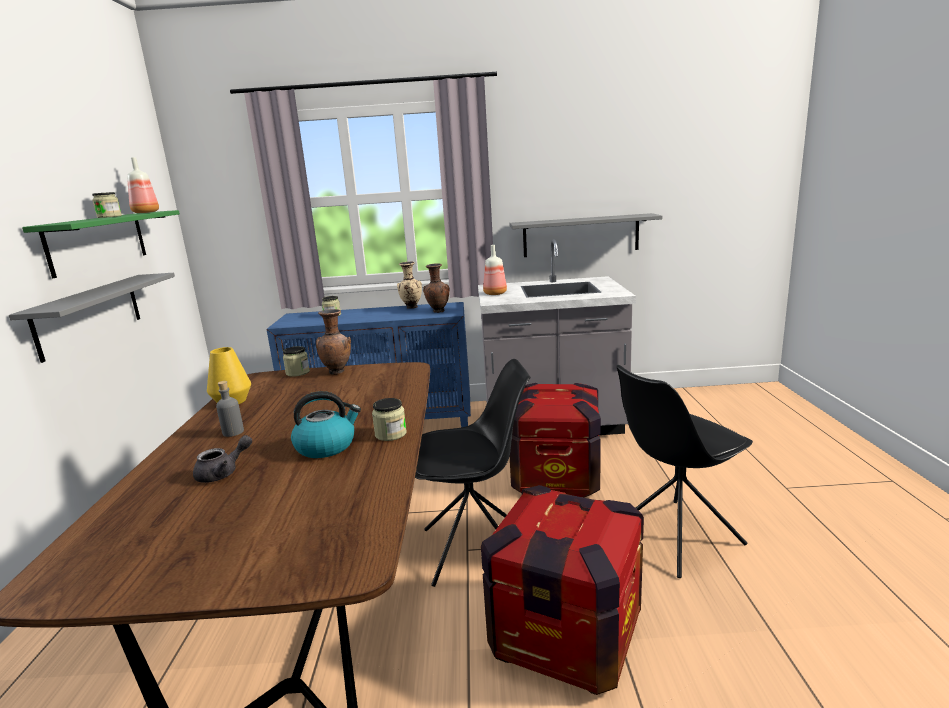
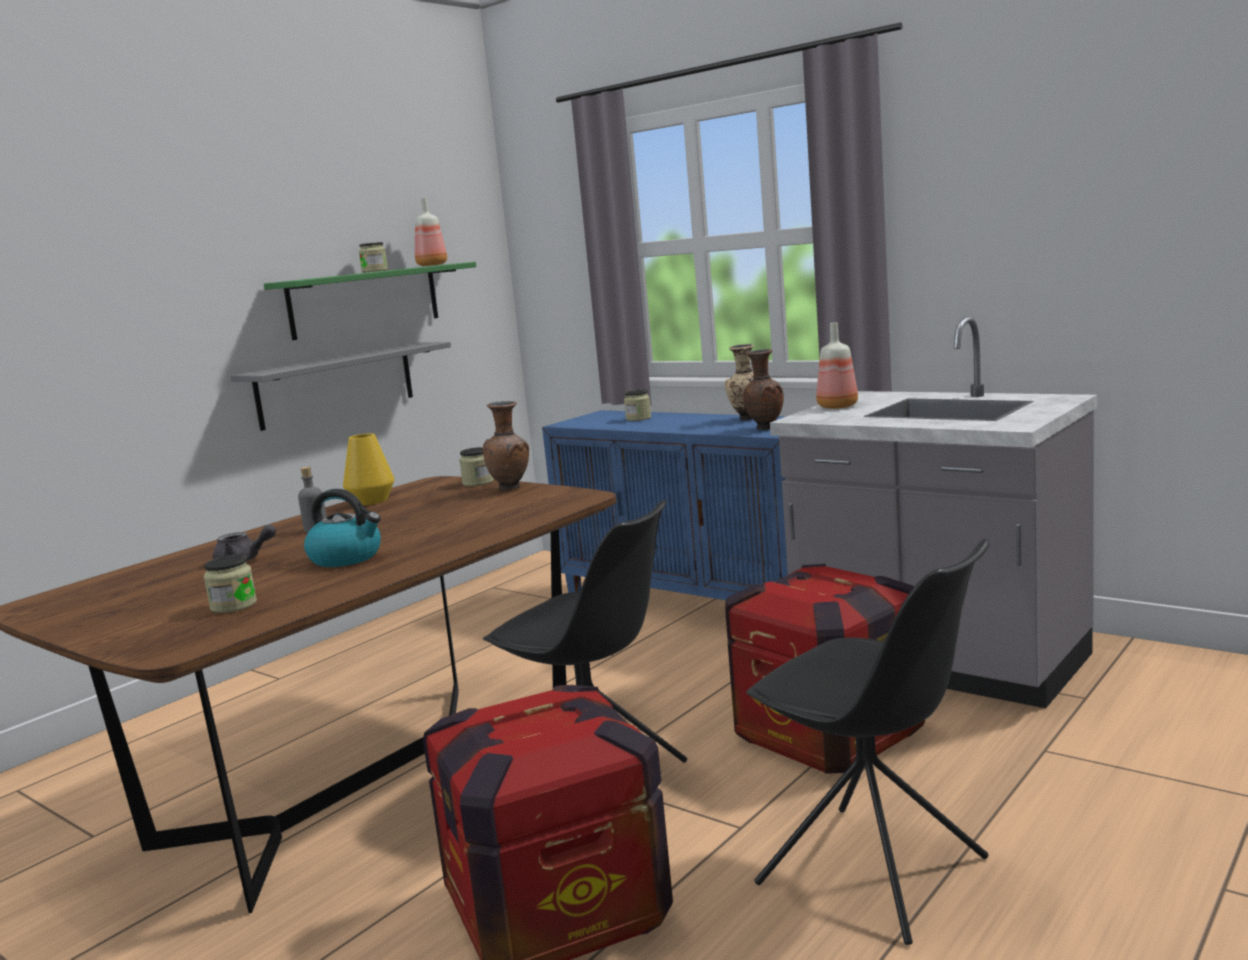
camera: 40 degrees right, 5 degrees down
(390, 434) = (413, 560): jar -> jar (233, 605)
(580, 235) = (1068, 311): grey shelf -> none
(674, 537) = (876, 873): black chair -> black chair turned 150 degrees counterclockwise

